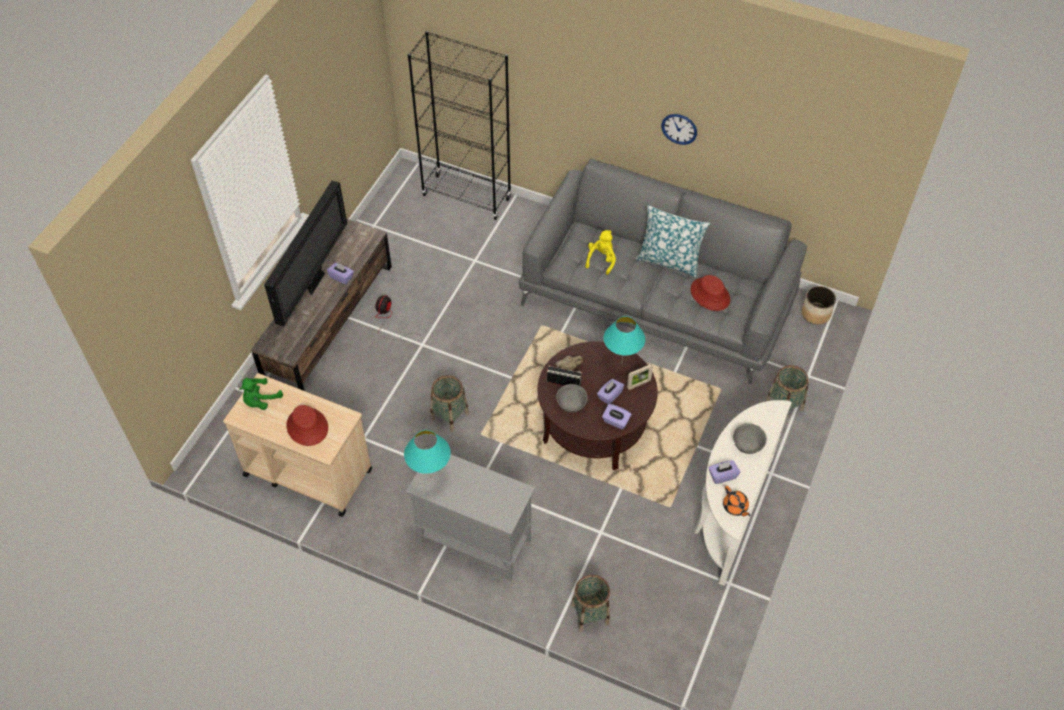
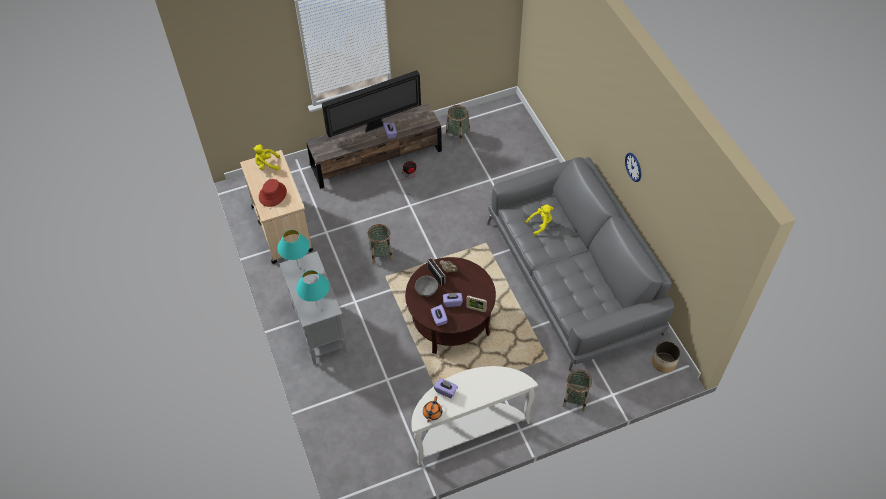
camera: 45 degrees right, 0 degrees up
(260, 401) = (267, 165): green plush toy -> yellow plush toy
(467, 197) = (527, 140): black bookcase -> none
(590, 614) = (332, 416): basket -> basket (457, 135)
(621, 363) = (480, 290): turquoise table lamp -> turquoise table lamp (317, 306)
(669, 261) = (581, 254): pillow -> none
(710, 294) = (581, 292): red hat -> none
(748, 444) = (481, 386): grey bowl -> none

